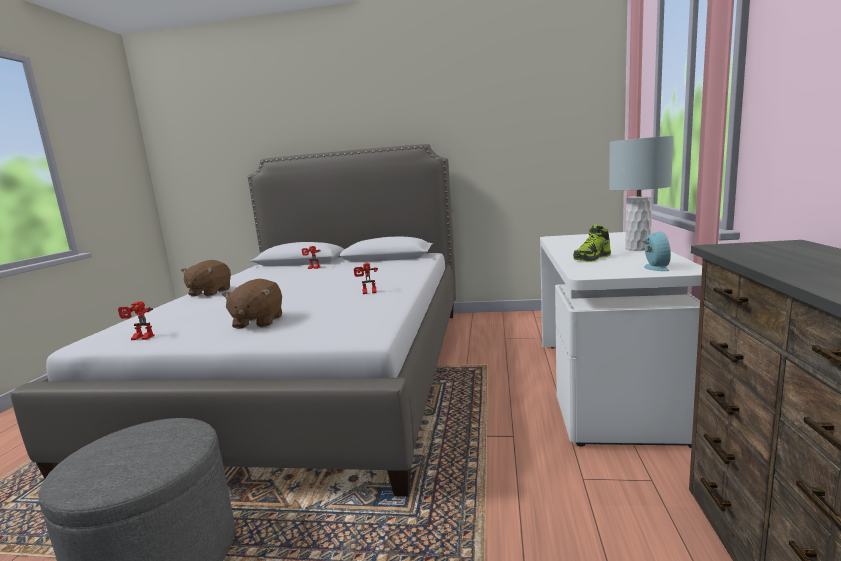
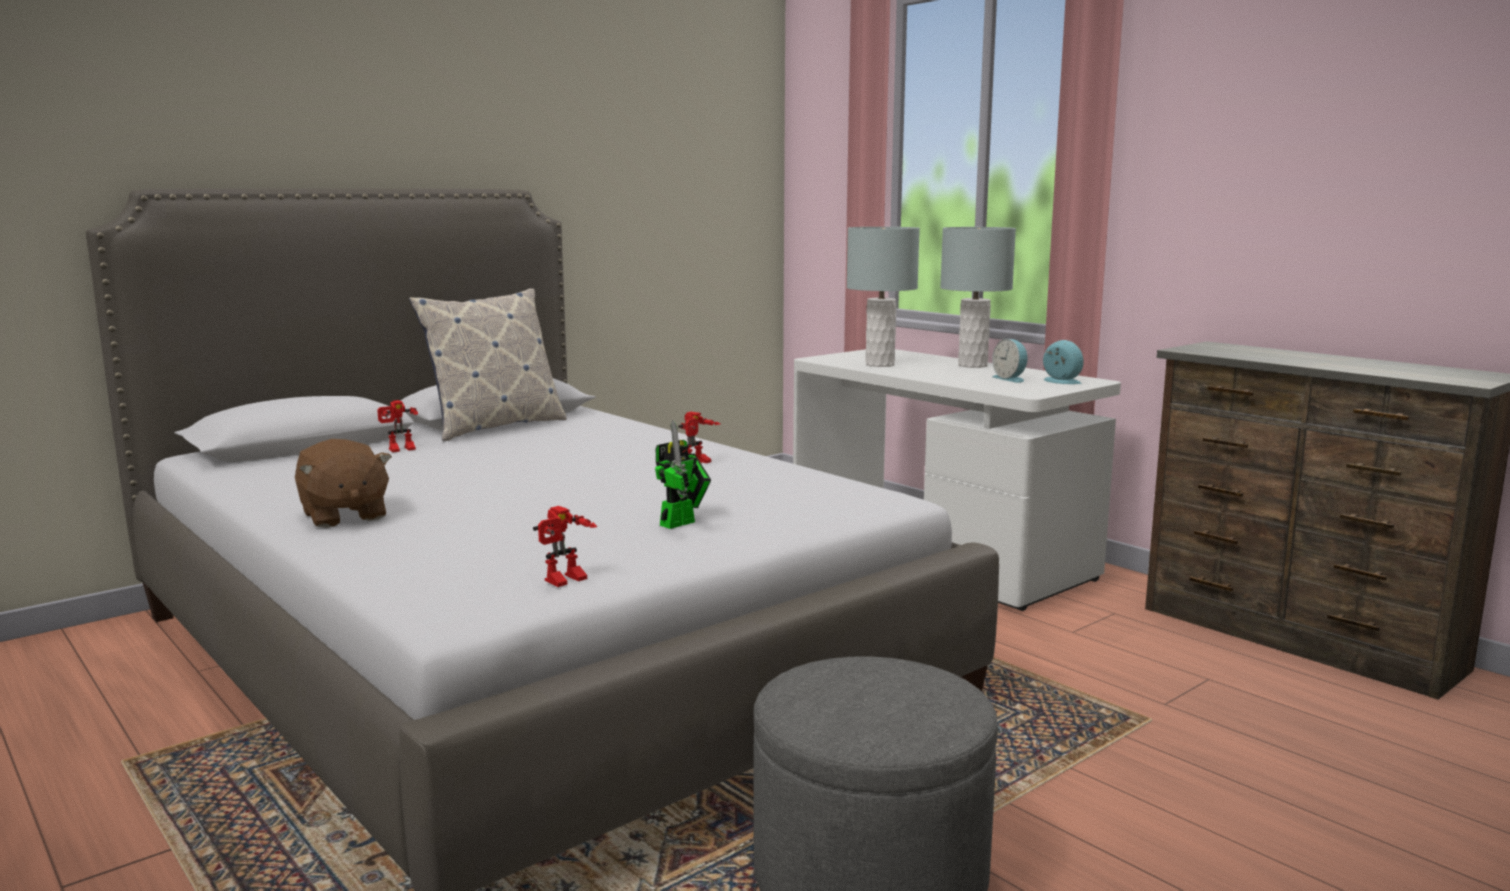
camera: 50 degrees left, 0 degrees up
(258, 322) = (682, 522): brown plush toy -> toy robot
(370, 262) = (494, 427): none -> pillow
(574, 243) = (880, 365): none -> grey table lamp
(592, 258) = (968, 378): shoe -> none
(622, 261) = (1010, 379): none -> alarm clock

